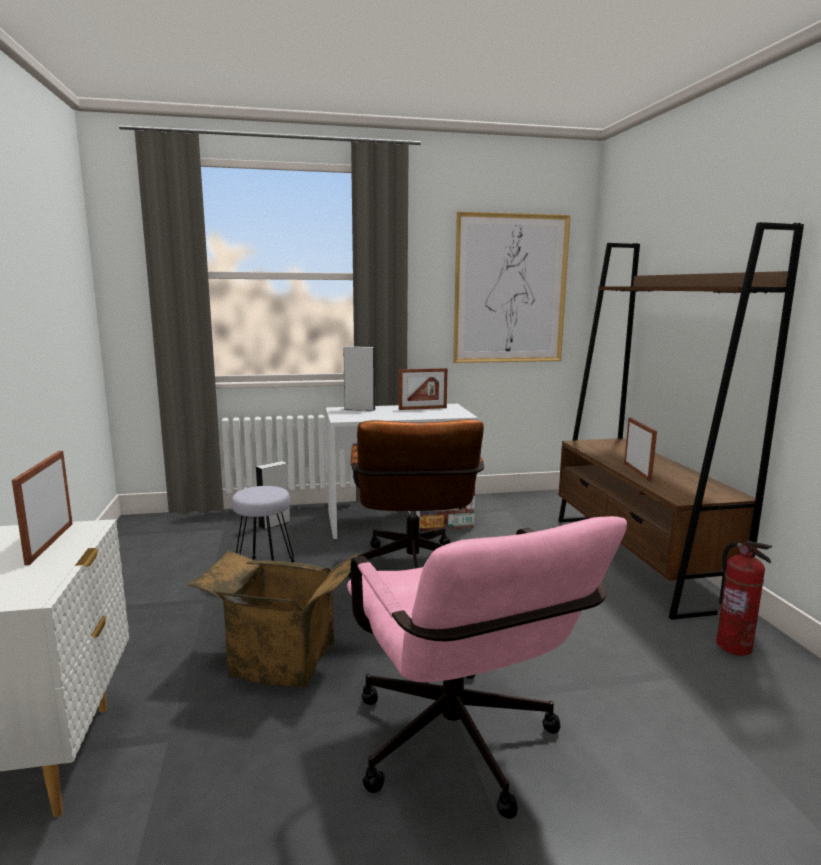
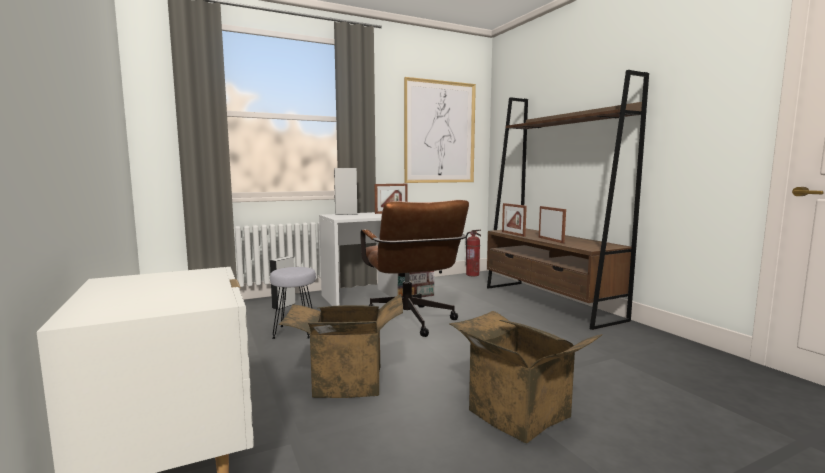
camera: 15 degrees left, 5 degrees down
(50, 543) = (191, 279): picture frame -> picture frame (513, 234)
(461, 752) = (514, 414): pink office chair -> cardboard box
(734, 646) = (636, 338): fire extinguisher -> fire extinguisher (472, 275)

